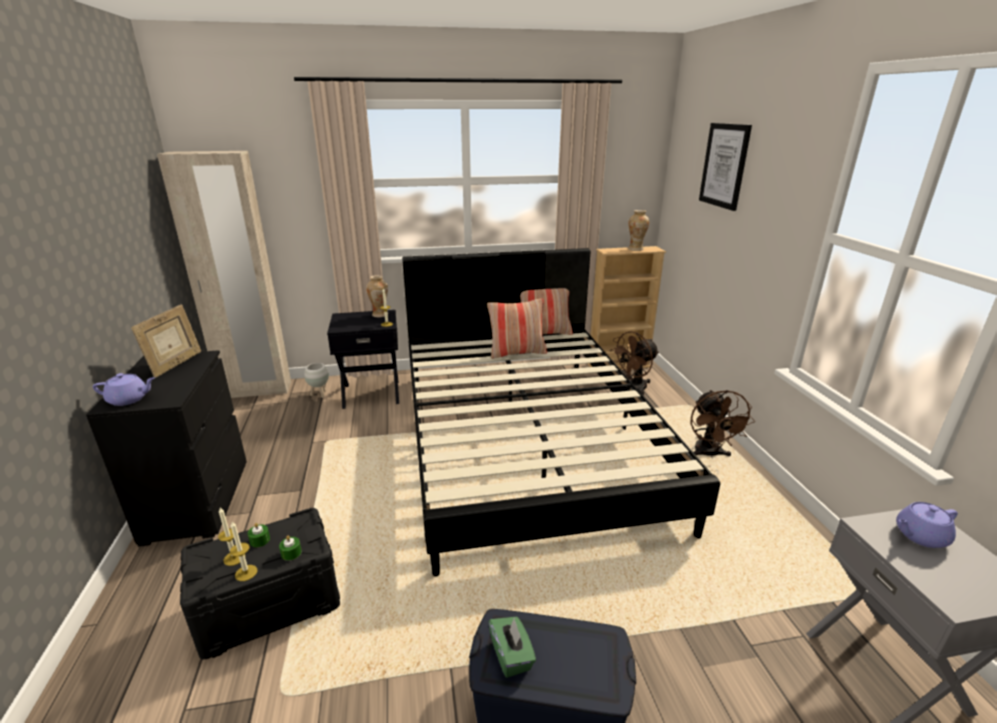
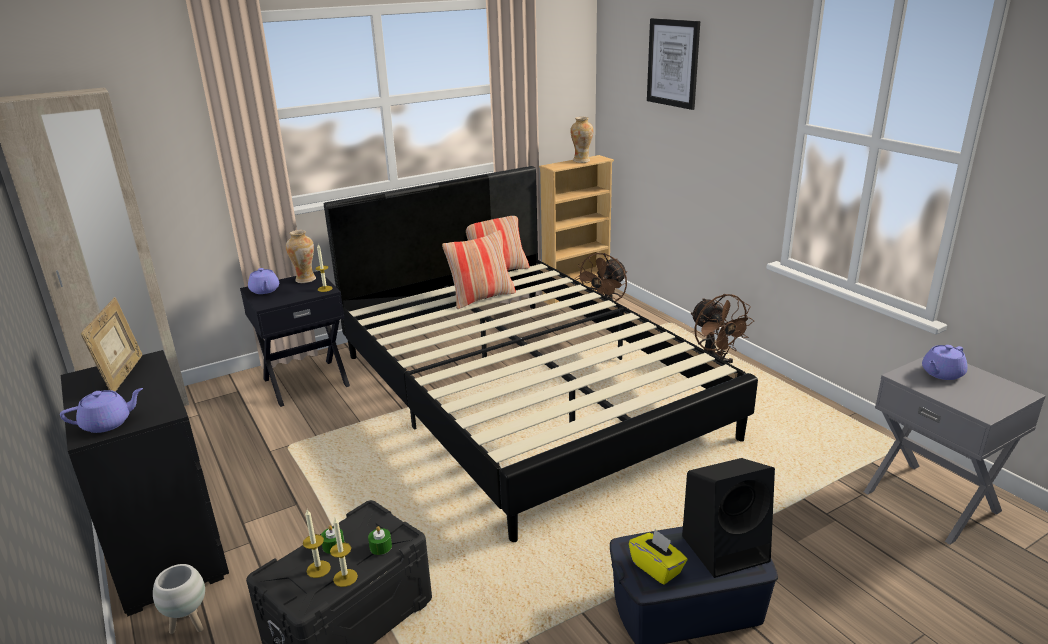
camera: 20 degrees left, 0 degrees up
(319, 394) = (236, 397): white planter -> white planter (189, 625)
(346, 318) = (265, 290): none -> purple teapot
(511, 656) = (657, 568): green tissue box -> yellow tissue box
(593, 658) = (726, 547): none -> black speaker

